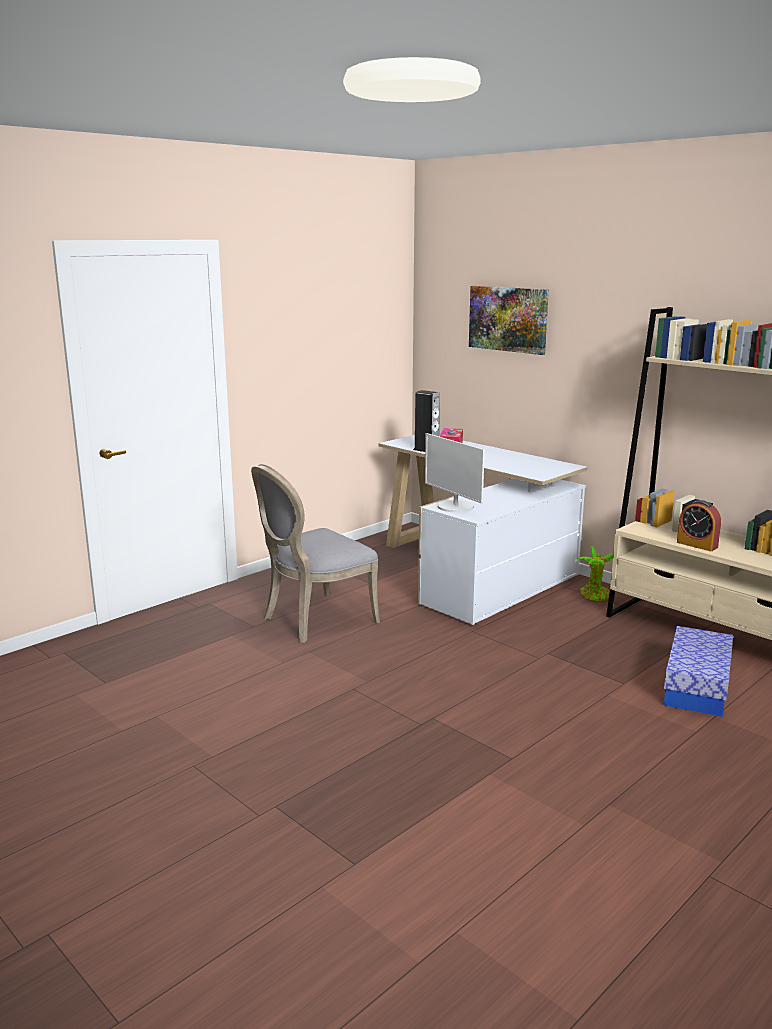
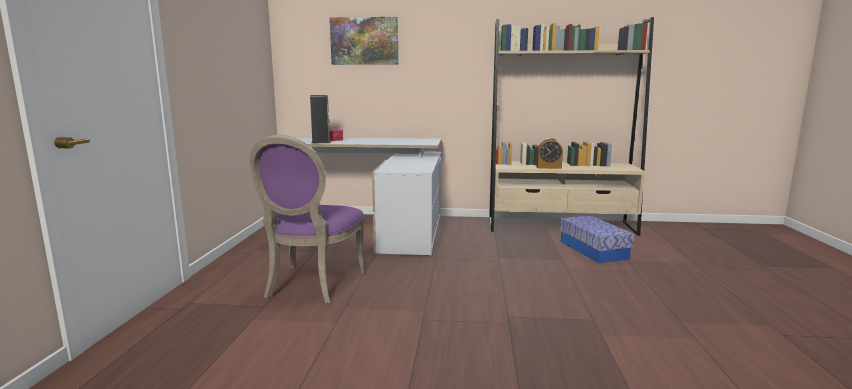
camera: 40 degrees left, 5 degrees down
(314, 620) = (311, 285): grey chair -> purple chair
(455, 507) = (396, 168): monitor -> none
(595, 597) = (467, 224): potted plant -> none

